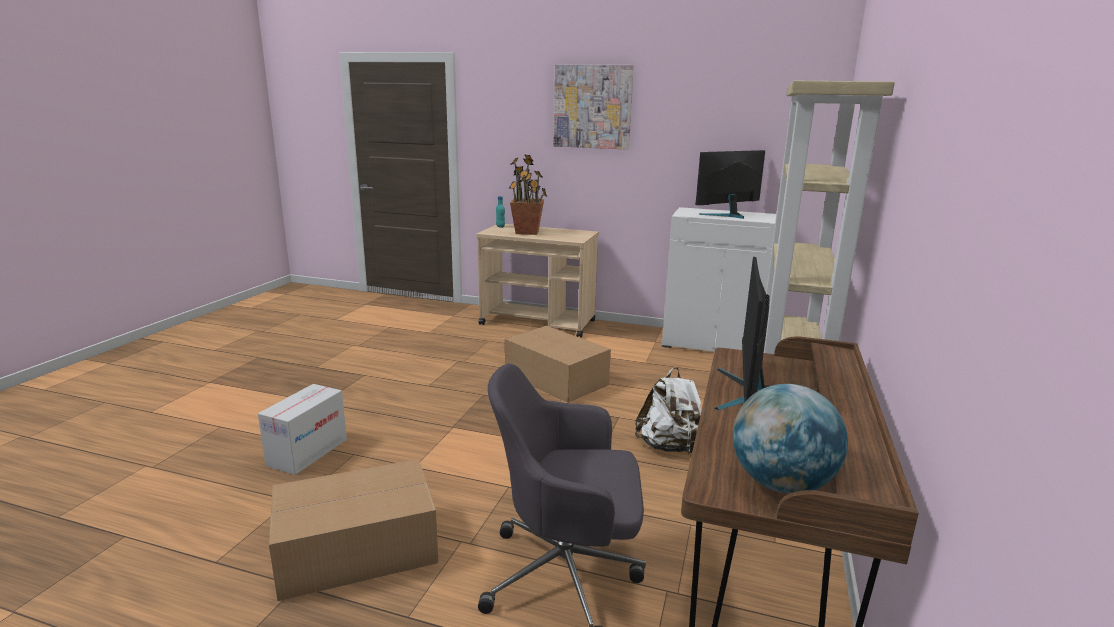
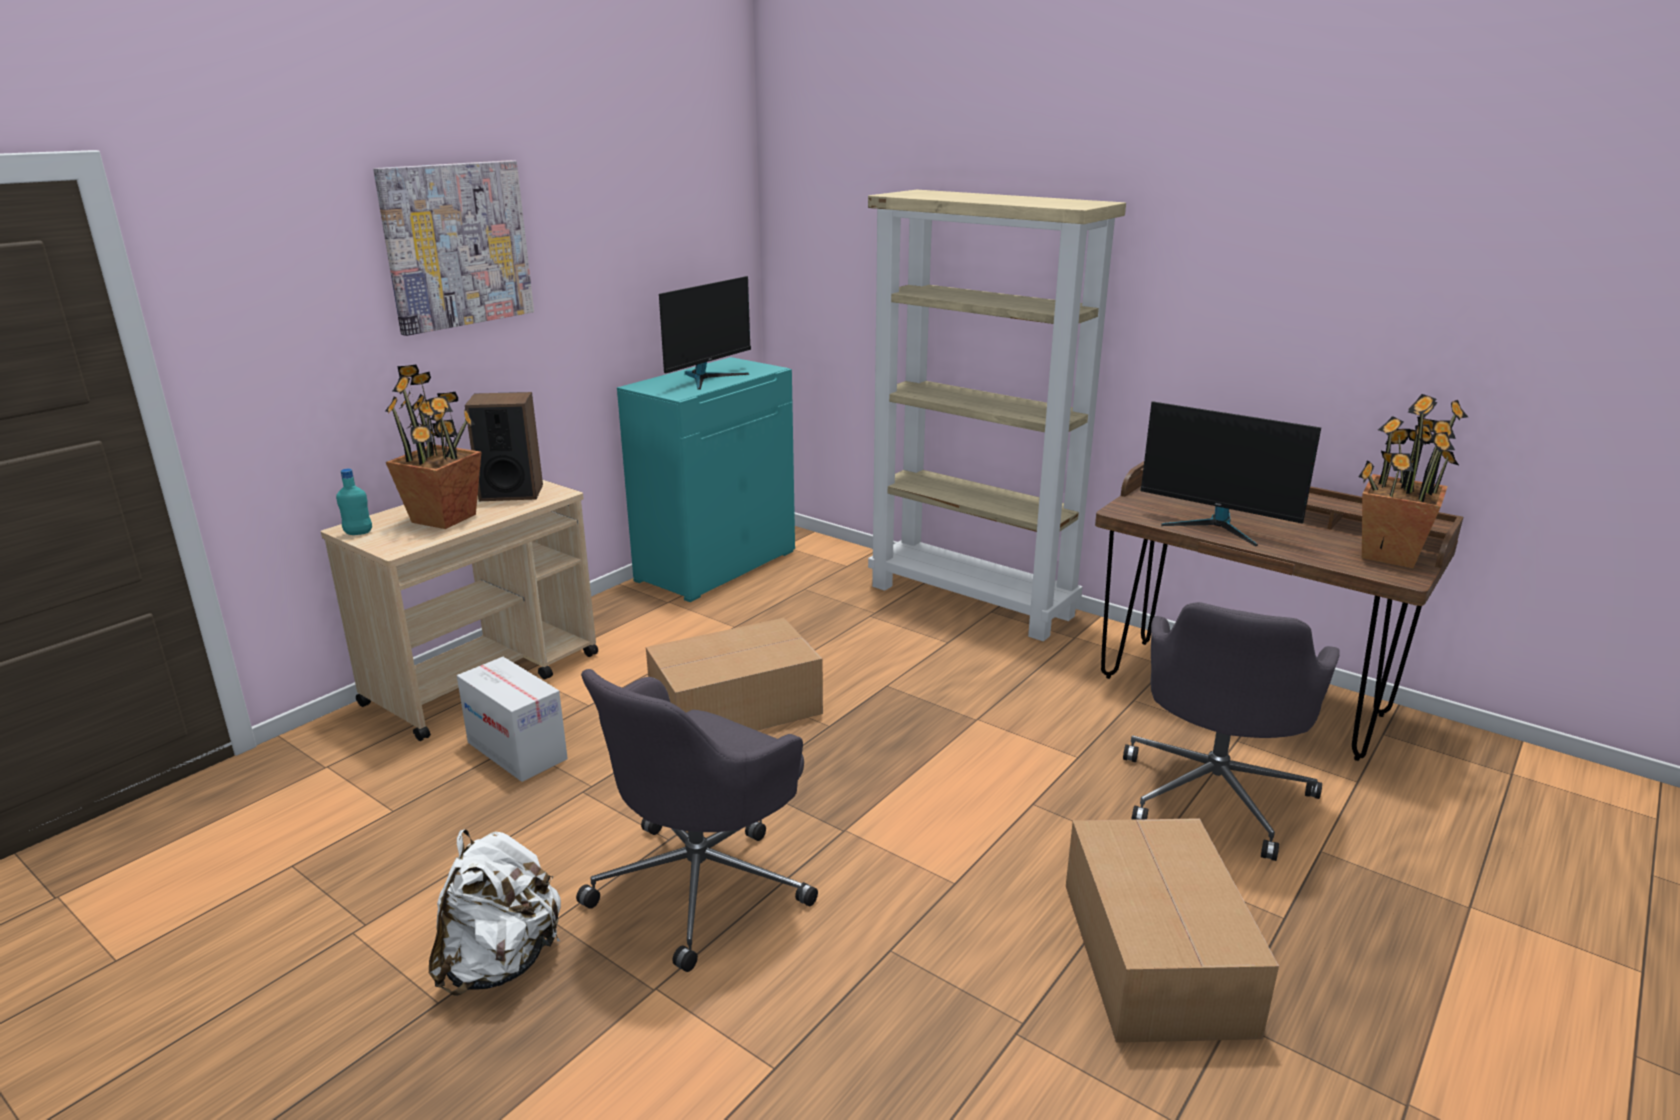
camera: 70 degrees left, 5 degrees up
(307, 452) = (859, 1012): cardboard box -> cardboard box (516, 751)
(396, 399) = (702, 883): none -> grey office chair
(569, 235) = (511, 492): none -> speaker
(670, 447) = (977, 670): white backpack -> white backpack (501, 962)
(717, 344) = (716, 565): white cabinet -> turquoise cabinet
(728, 215) = (707, 378): monitor -> monitor turned 135 degrees counterclockwise
(780, 484) = (1389, 554): globe -> potted plant

